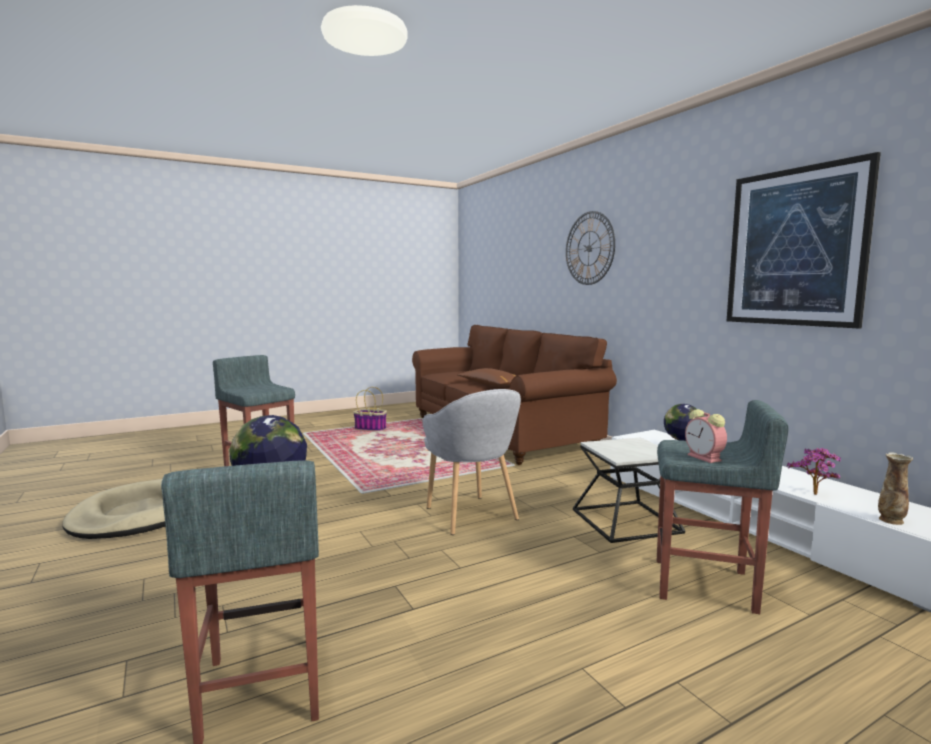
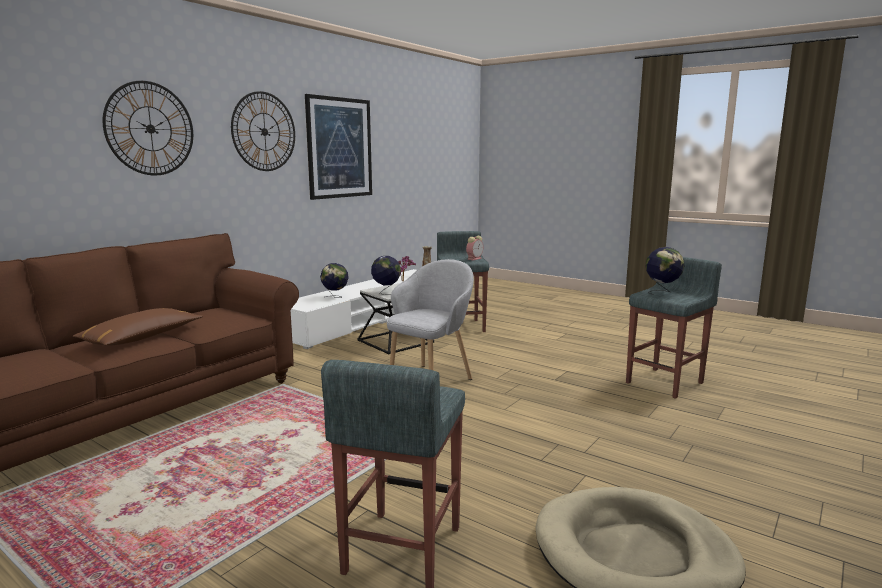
camera: 115 degrees left, 5 degrees up
(371, 429) = (63, 542): basket -> none
(616, 444) = (386, 293): none -> globe
(678, 238) = (264, 131): none -> wall clock

